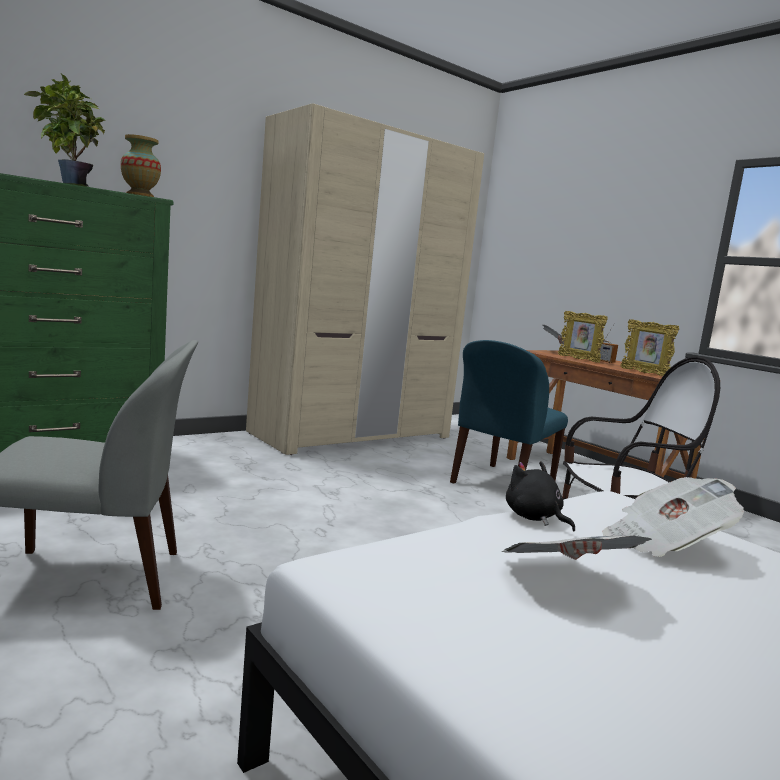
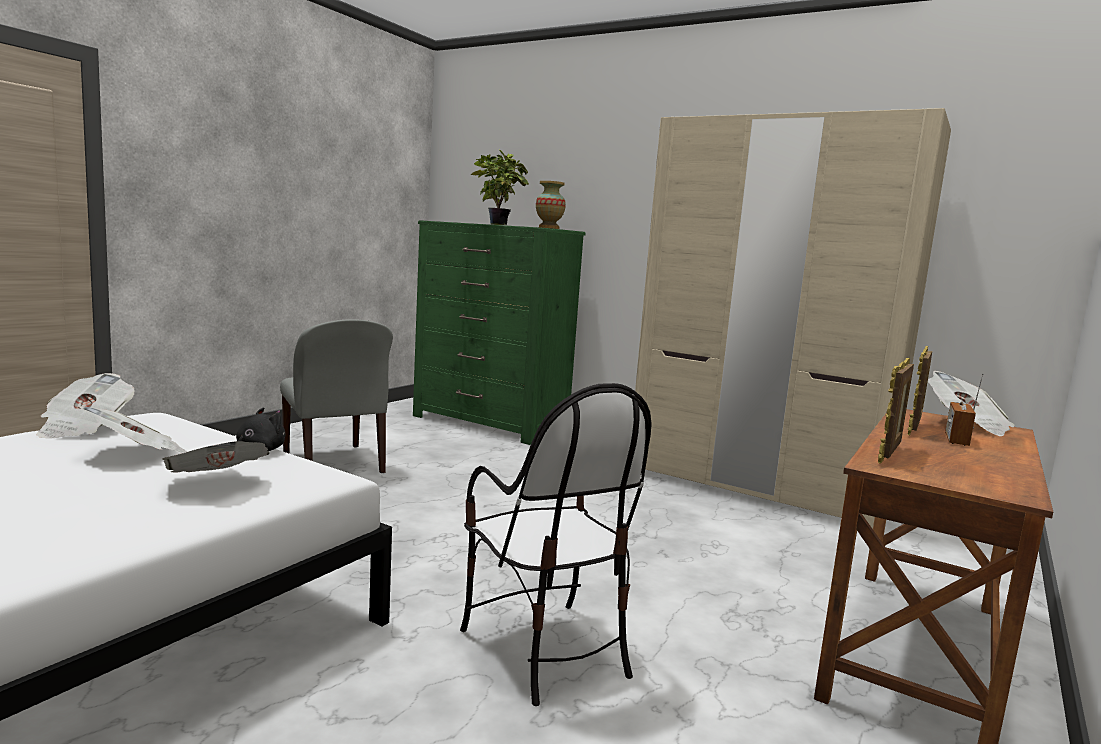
camera: 70 degrees right, 0 degrees up
(416, 622) = (84, 428): none -> newspaper
(501, 484) = (736, 574): blue chair -> none

